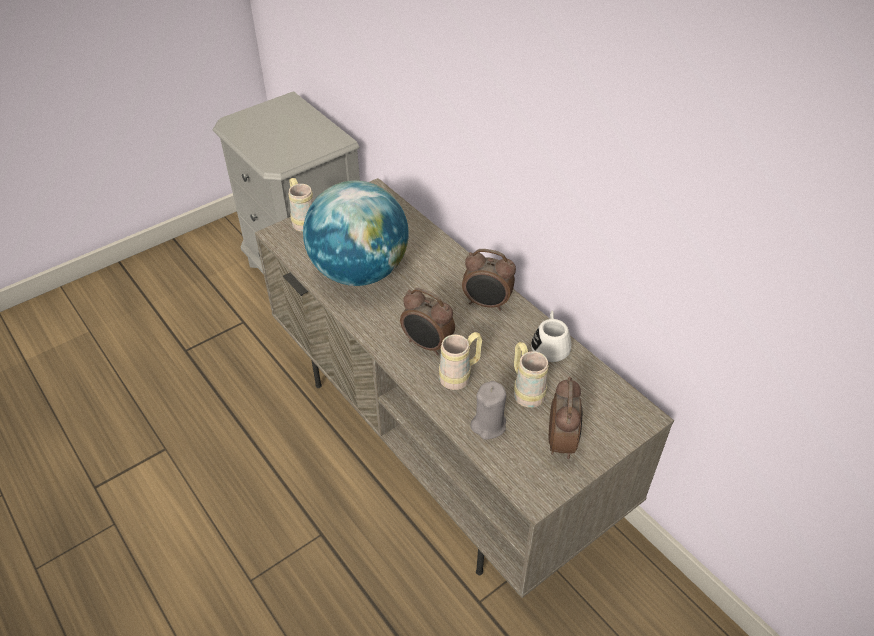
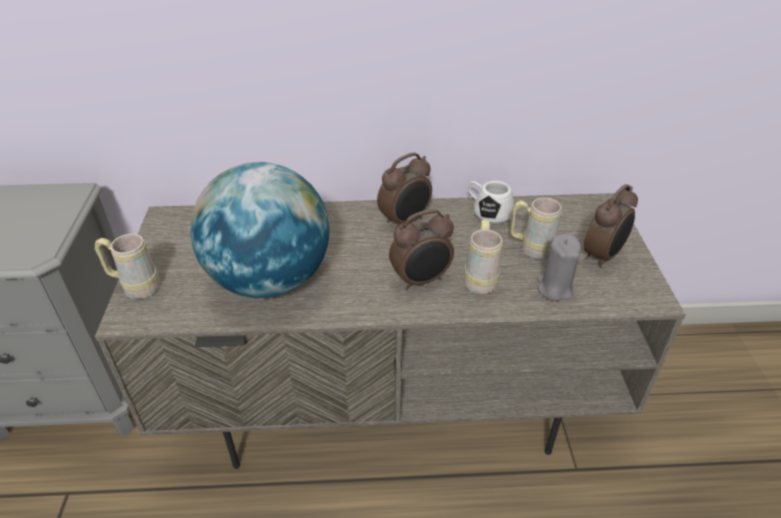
camera: 55 degrees left, 5 degrees down
(562, 442) = (603, 256): alarm clock -> alarm clock turned 90 degrees clockwise

